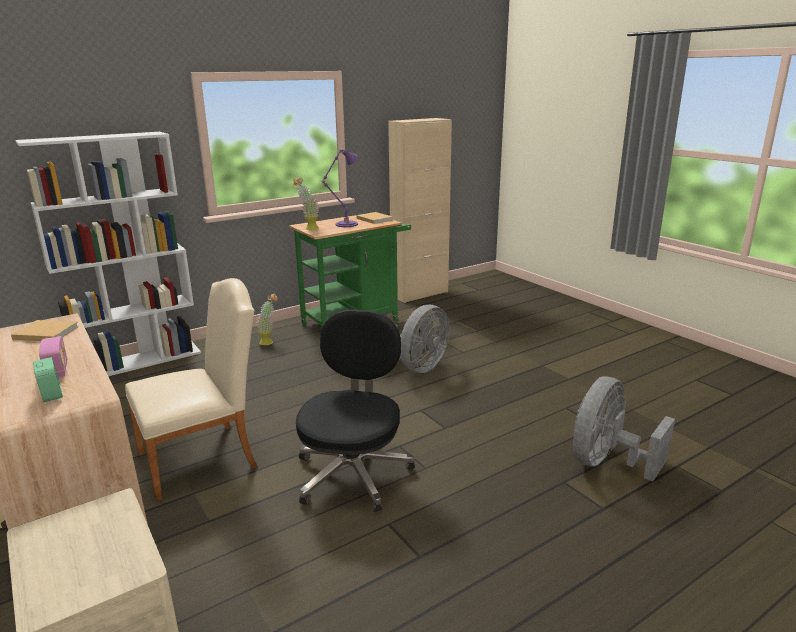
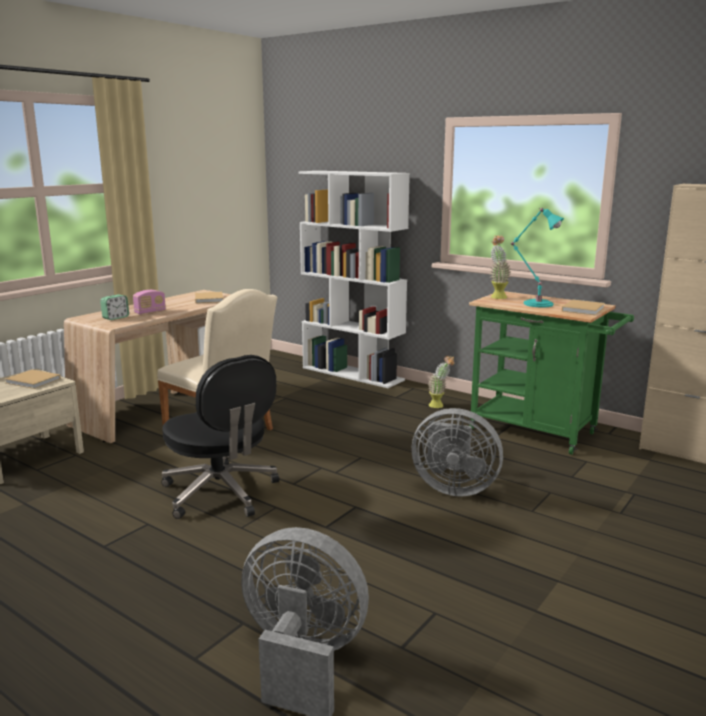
camera: 70 degrees right, 5 degrees down
(83, 528) = (34, 381): none -> beige book
(344, 224) = (535, 303): purple table lamp -> turquoise table lamp
(353, 472) = (221, 493): black office chair -> black office chair turned 60 degrees clockwise

